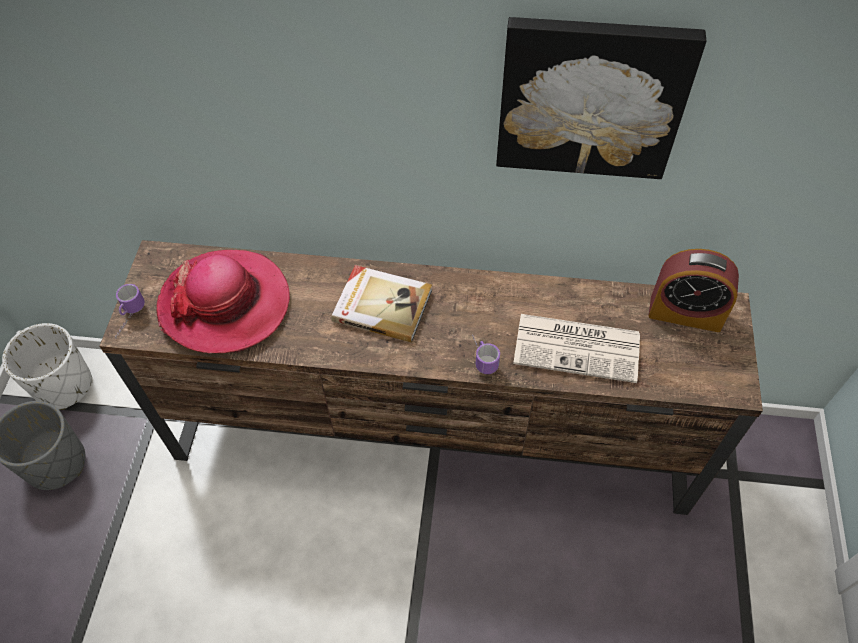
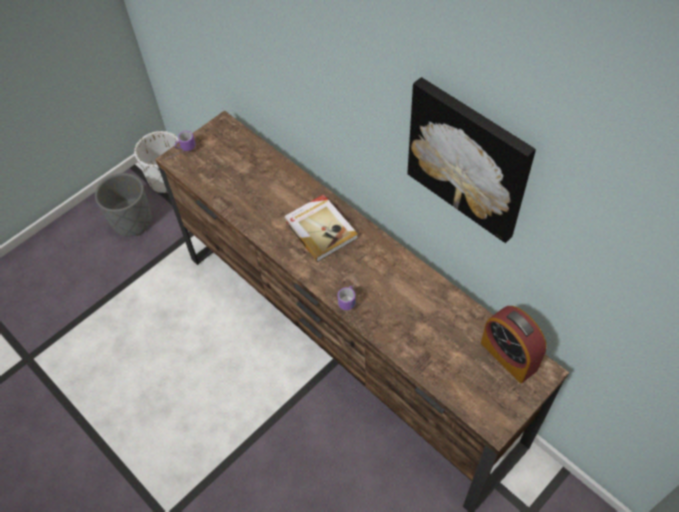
camera: 40 degrees right, 0 degrees up
(225, 304) = (236, 174): hat -> none
(578, 347) = (415, 330): newspaper -> none

